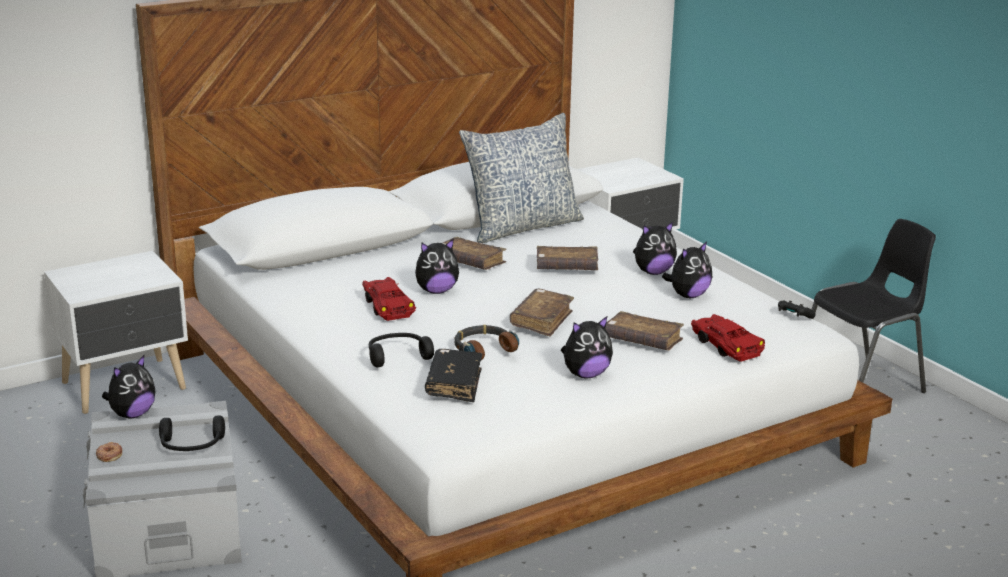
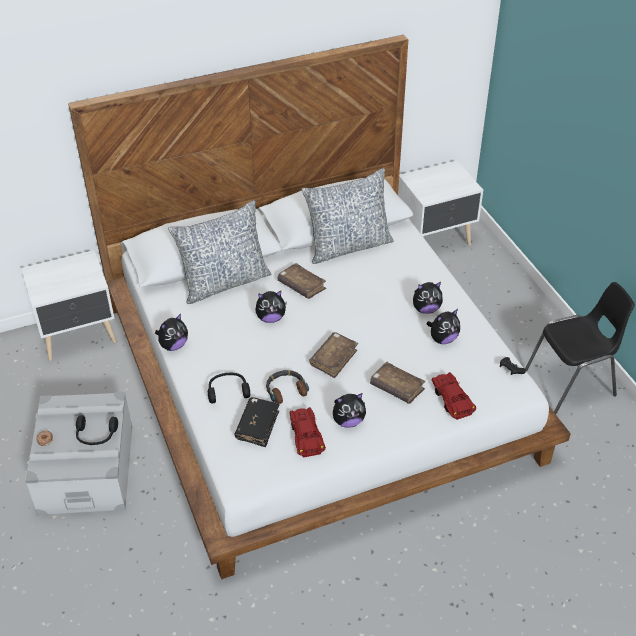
camera: 10 degrees right, 20 degrees up
(132, 414) = (64, 400): plush toy -> plush toy (173, 345)
(357, 265) = (224, 282): none -> pillow
(387, 306) = (234, 333): red toy car -> red toy car (306, 436)
(566, 267) = (366, 299): brown book -> none

